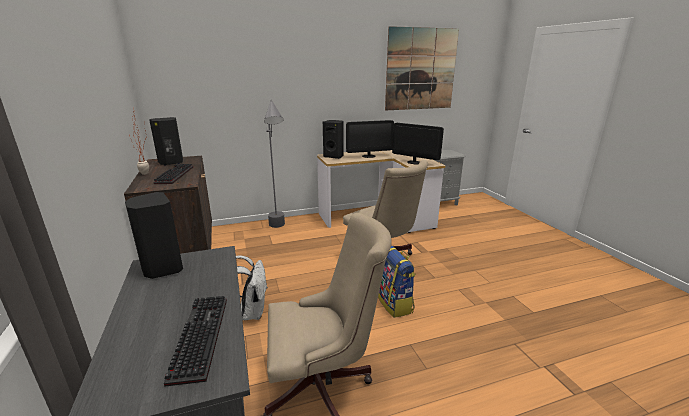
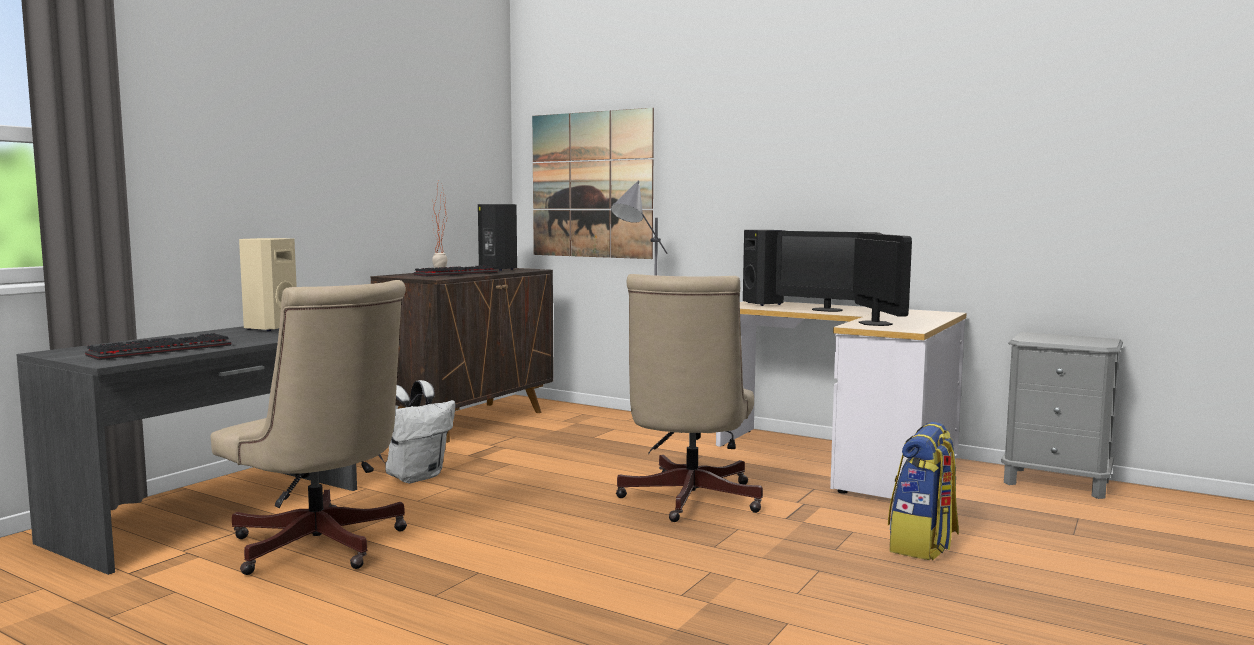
camera: 50 degrees right, 15 degrees down
(162, 269) = (269, 328): black speaker -> beige speaker
(395, 304) = (571, 539): backpack -> backpack (923, 545)
(421, 69) = (1010, 124): picture -> picture (591, 185)

